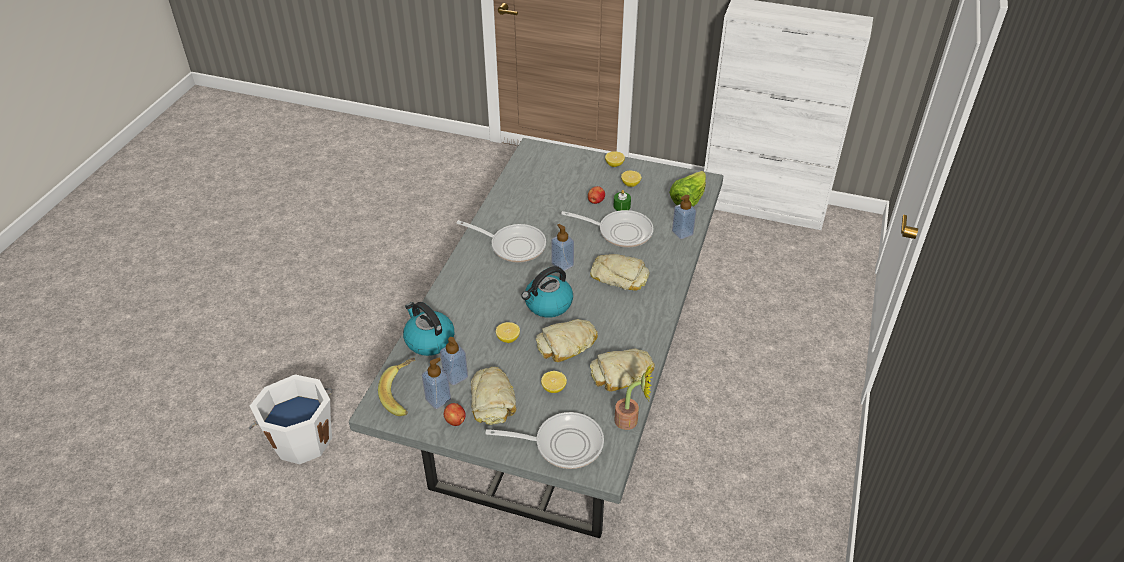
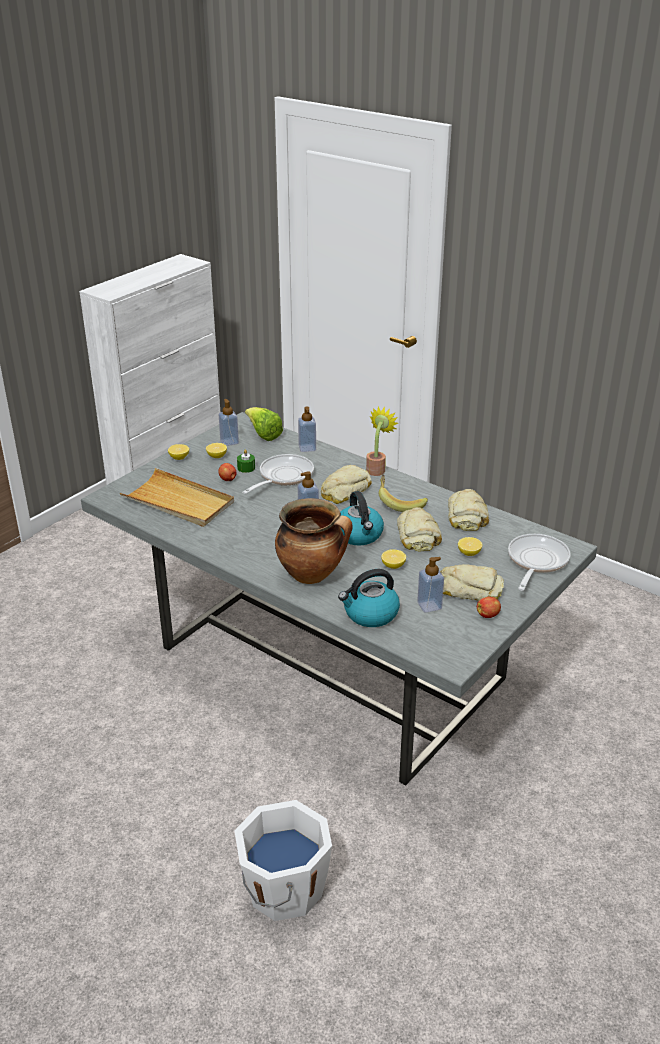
camera: 70 degrees left, 10 degrees down
(403, 395) = (440, 642): banana -> banana (400, 503)
(438, 399) = (456, 621): soap dispenser -> soap dispenser (229, 442)
(473, 291) = (312, 574): none -> cooking pot
(513, 246) = (260, 538): frying pan -> none
(545, 186) = (178, 502): none -> beige tray
(631, 421) = (522, 523): potted plant -> potted plant (377, 469)

